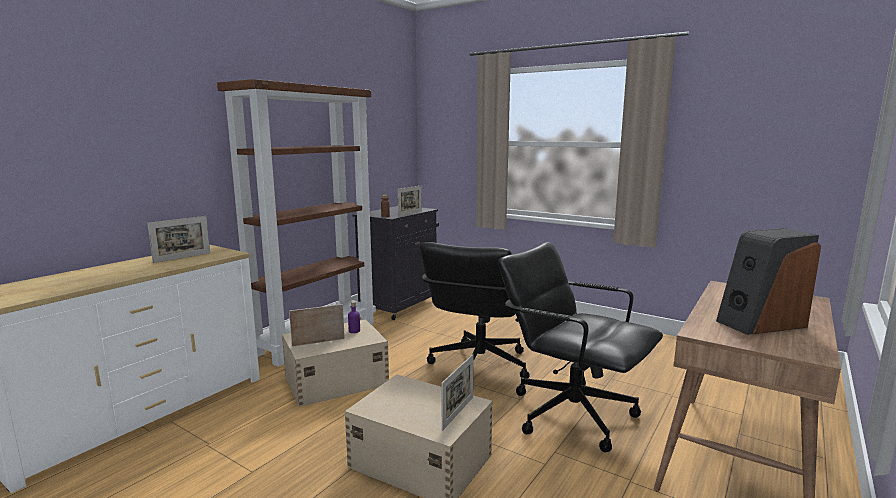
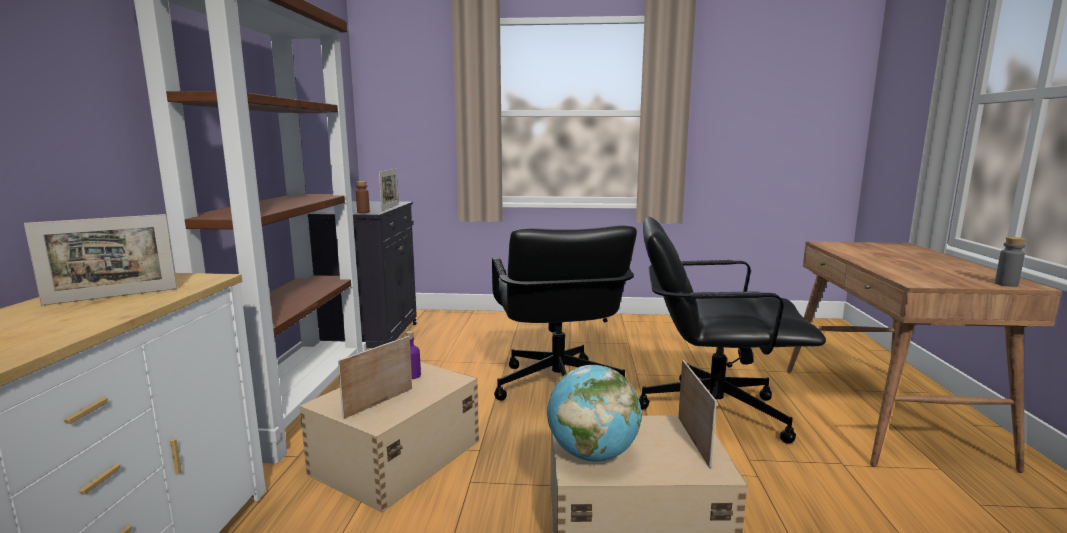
camera: 30 degrees left, 0 degrees up
(182, 258) = (112, 296): picture frame -> picture frame turned 45 degrees clockwise
(386, 401) = (592, 454): none -> globe
(760, 323) = (929, 267): speaker -> none
(792, 352) = (1006, 284): none -> grey bottle

